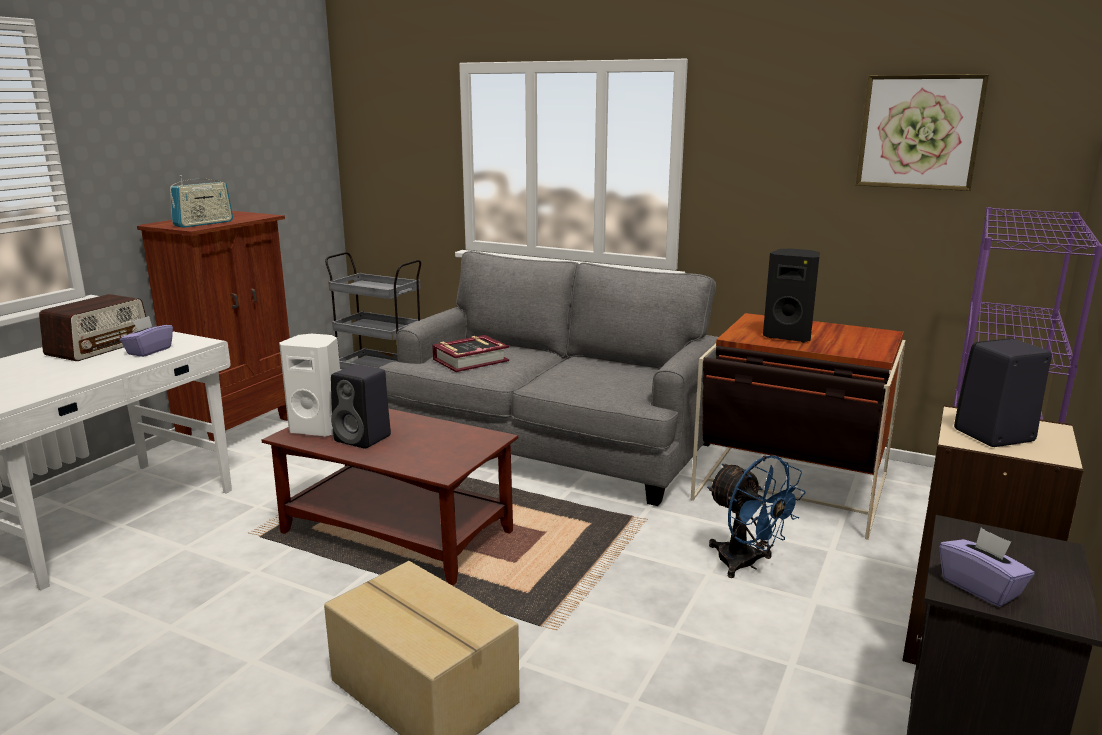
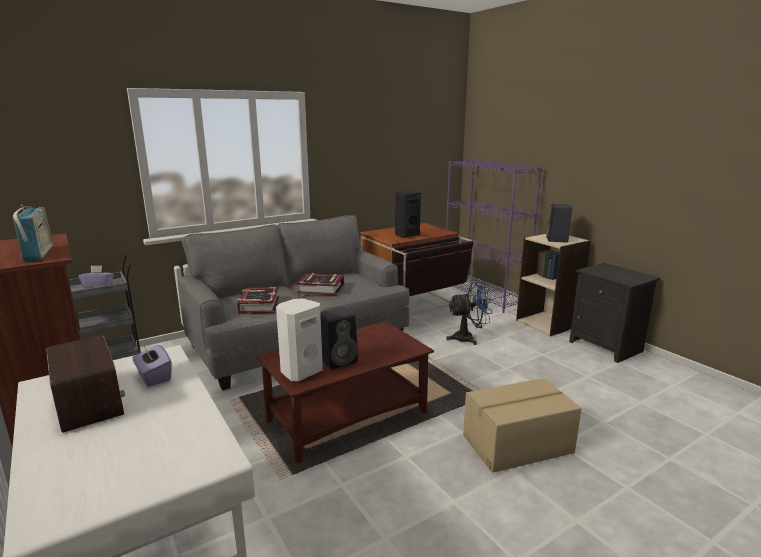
camera: 60 degrees left, 0 degrees up
(568, 371) = (321, 289): none -> book
(919, 132) = (411, 130): picture -> none
(981, 587) = (628, 279): purple tissue box -> purple tissue box (98, 286)

